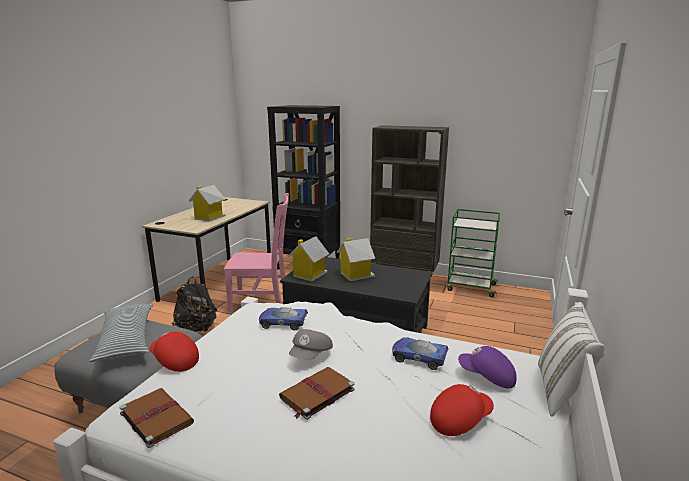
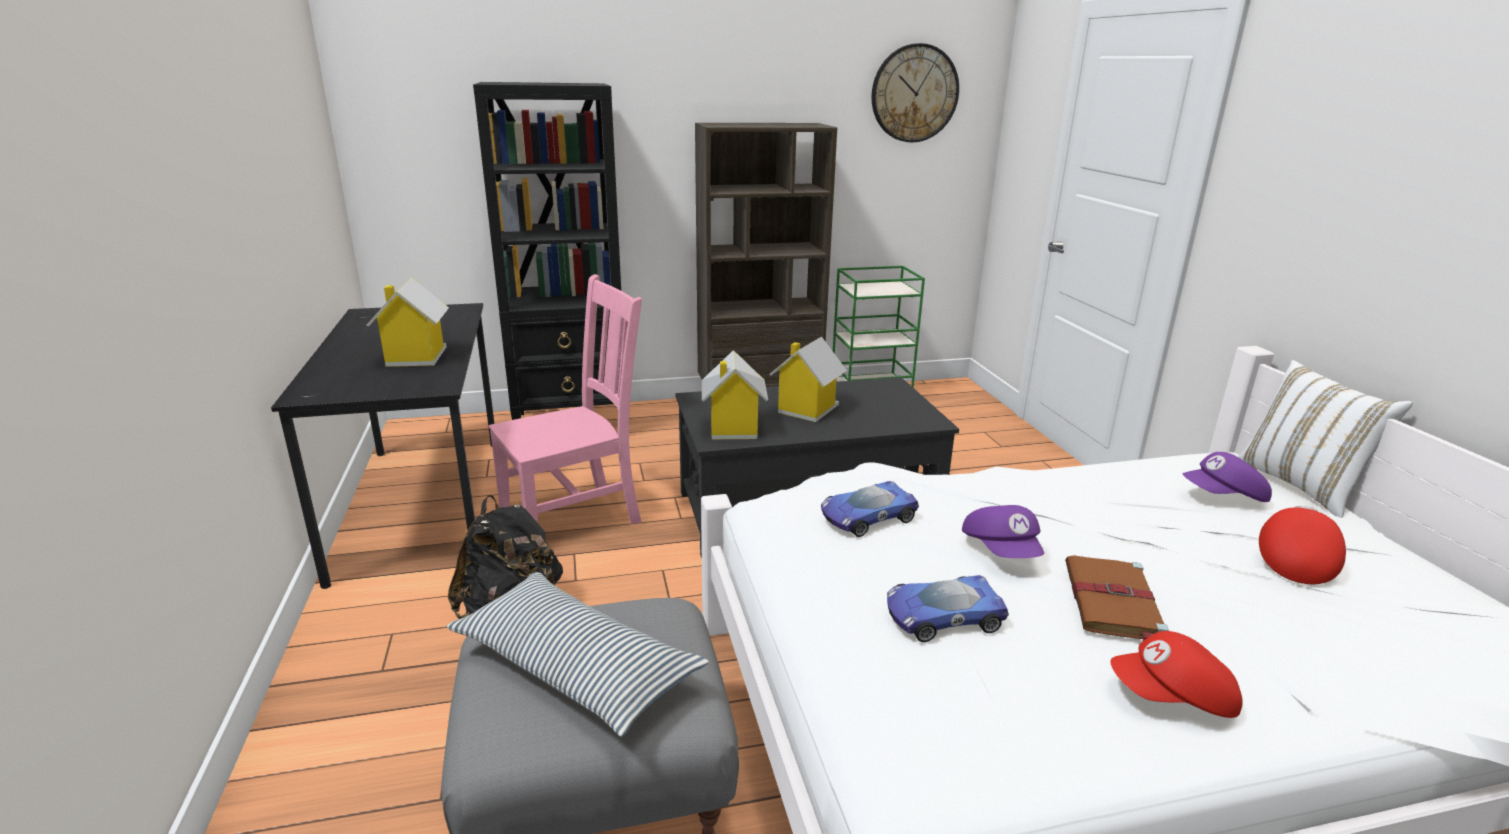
camera: 35 degrees left, 5 degrees up
(155, 417) = (972, 757): brown book -> none
(174, 361) = (813, 652): red cap -> red cap (1173, 698)
(218, 282) = (423, 504): beige desk -> black desk
(311, 355) = (1002, 550): grey cap -> purple cap
(418, 357) = (1120, 500): toy car -> toy car (941, 616)
(511, 112) = (914, 93): none -> wall clock

